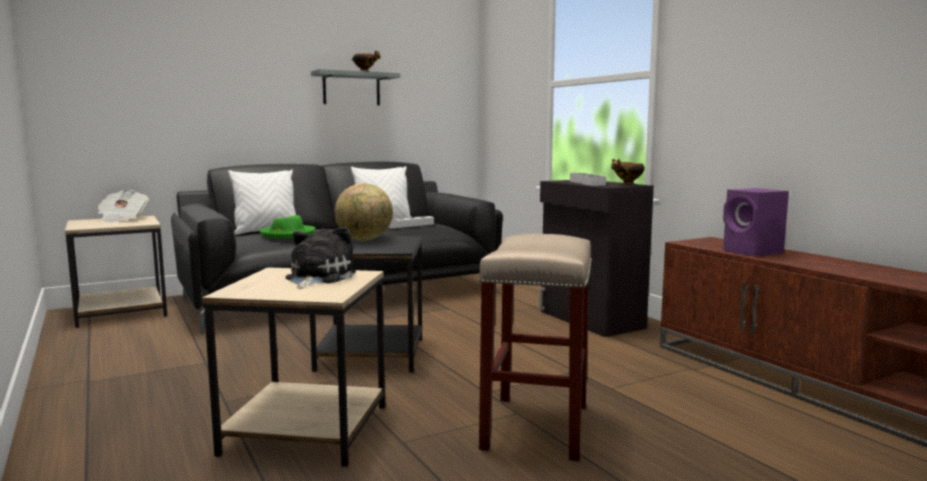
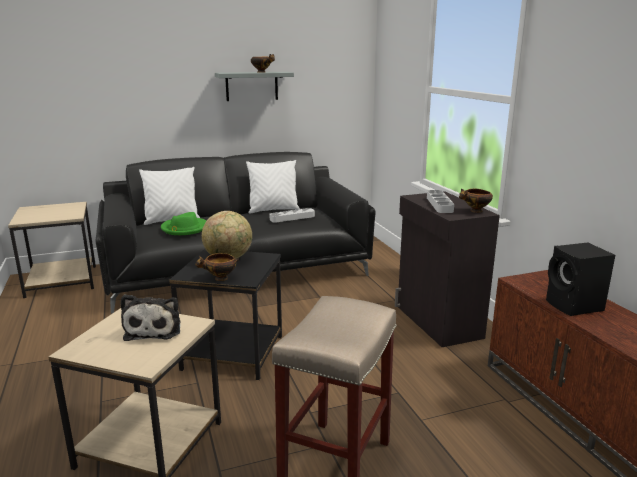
camera: 10 degrees right, 10 degrees up
(122, 219) = (59, 207): newspaper -> none
(318, 278) = (154, 329): plush toy -> plush toy turned 150 degrees clockwise
(366, 250) = (220, 279): none -> bowl
(754, 252) = (575, 306): purple speaker -> black speaker

